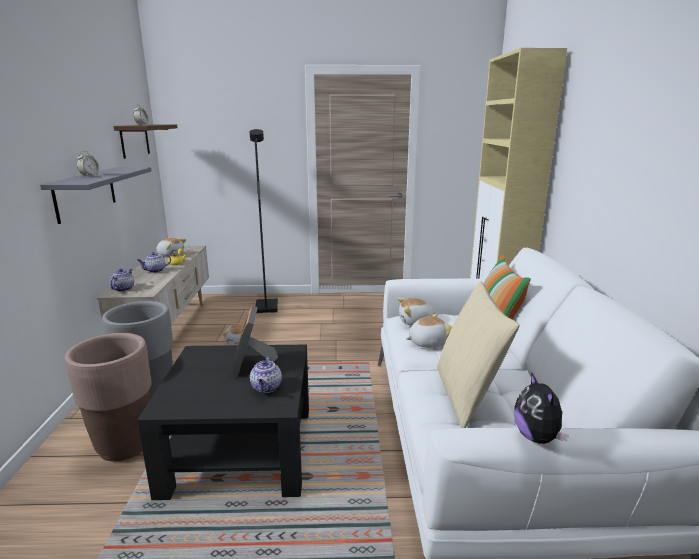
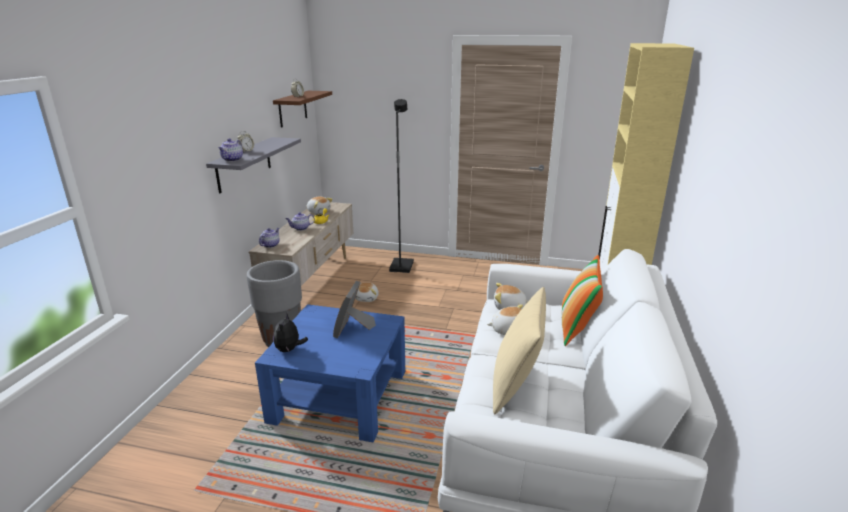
camera: 15 degrees right, 5 degrees up
(124, 446) = (255, 377): brown planter -> none
(240, 449) = (339, 396): black coffee table -> blue coffee table
(266, 388) = (356, 351): teapot -> teapot (232, 160)
(537, 437) = (528, 432): plush toy -> plush toy (289, 350)

